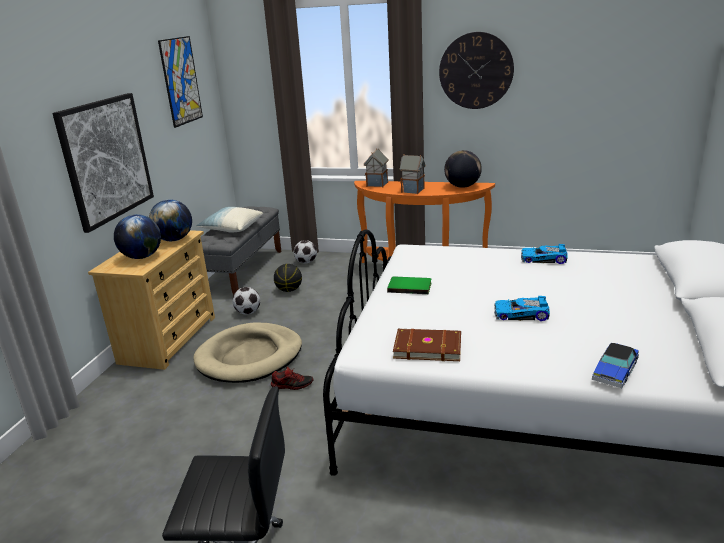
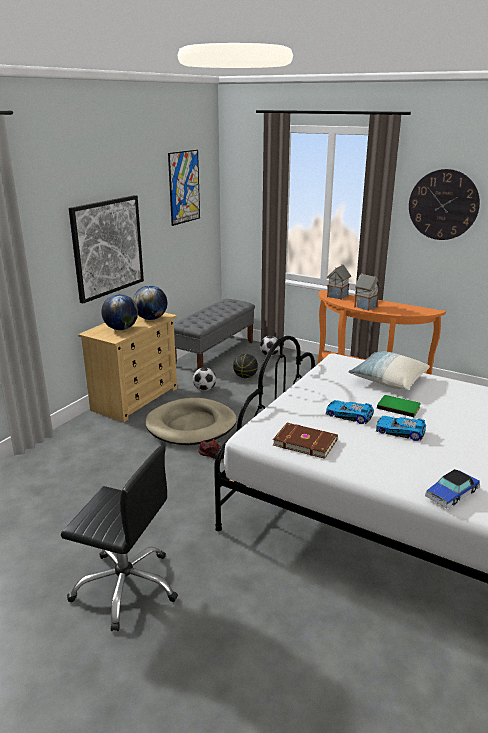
camera: 15 degrees right, 0 degrees up
(231, 228) = (208, 316): pillow -> pillow (388, 380)
(410, 286) = (319, 390): green book -> green book (399, 407)
(462, 186) = (413, 310): globe -> none
(543, 259) = (451, 388): toy car -> toy car (349, 415)

